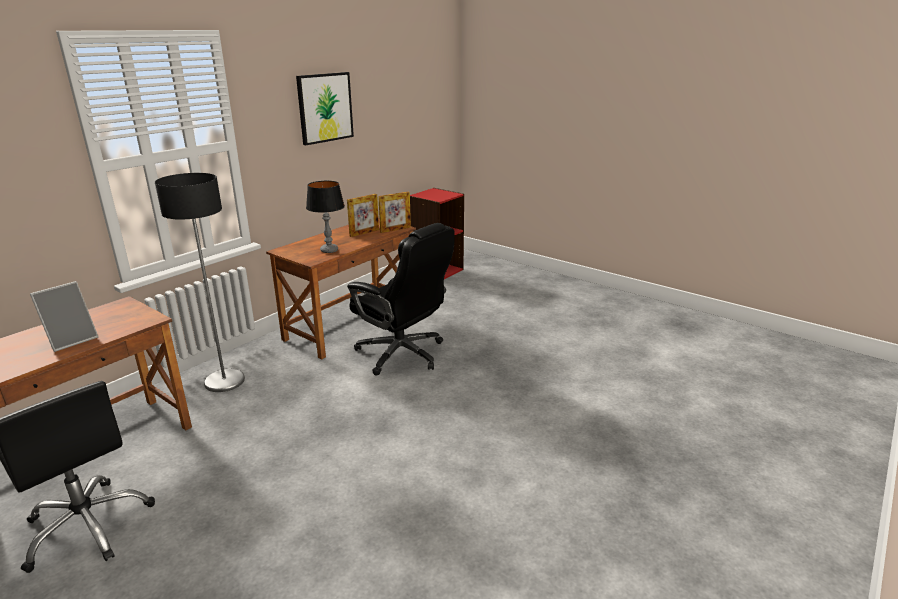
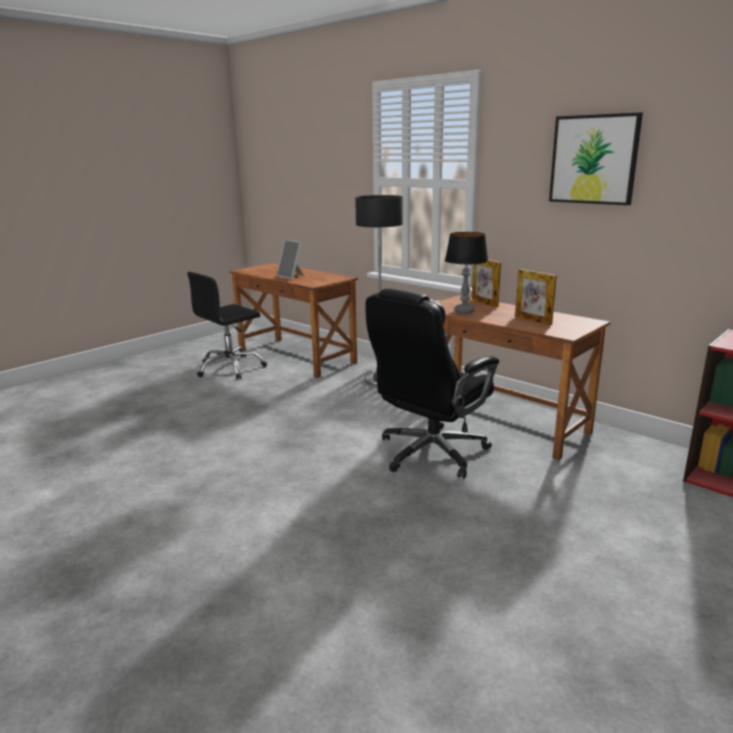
camera: 95 degrees right, 5 degrees down
(395, 229) = (555, 331): picture frame -> picture frame (484, 303)

